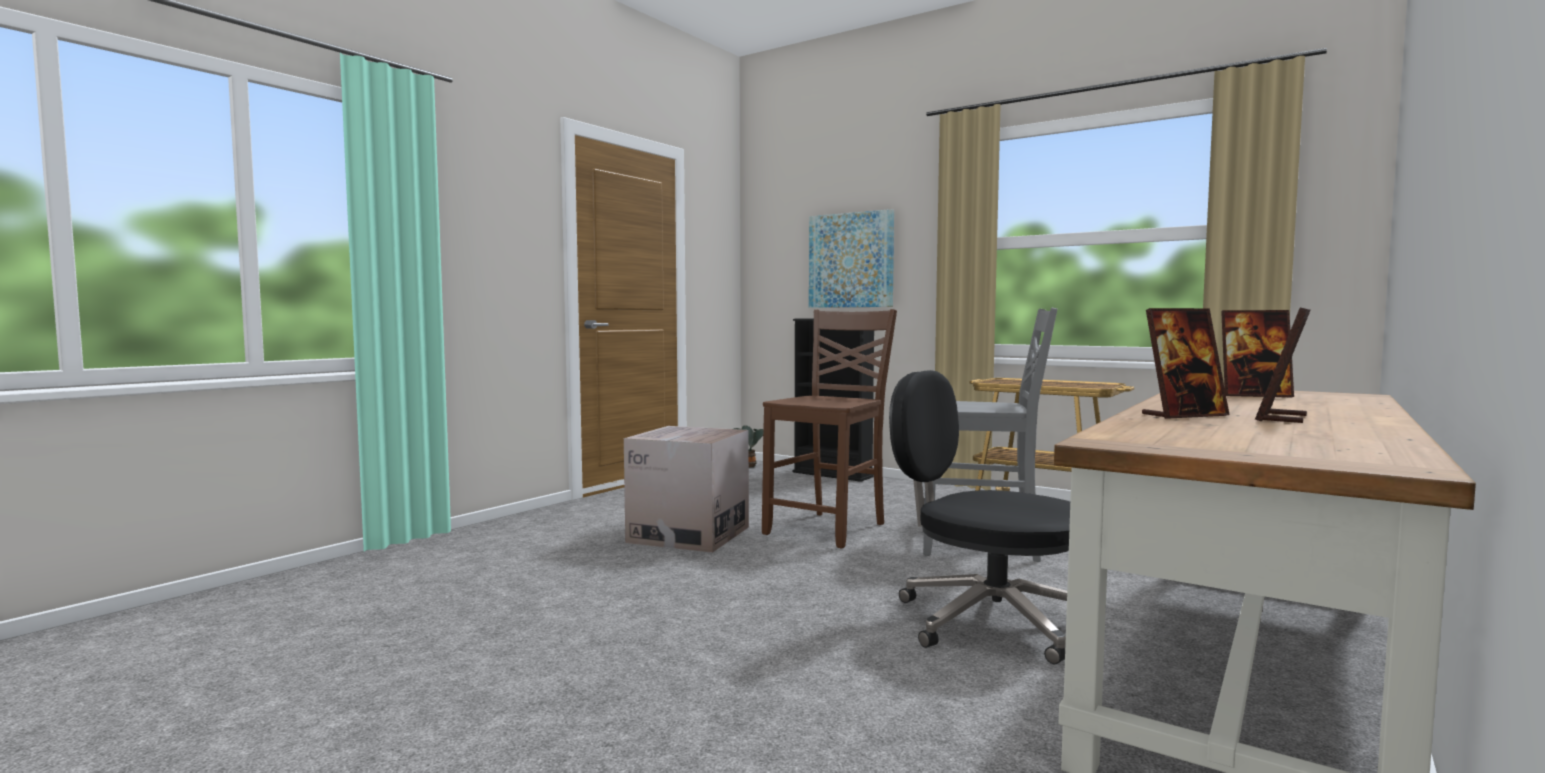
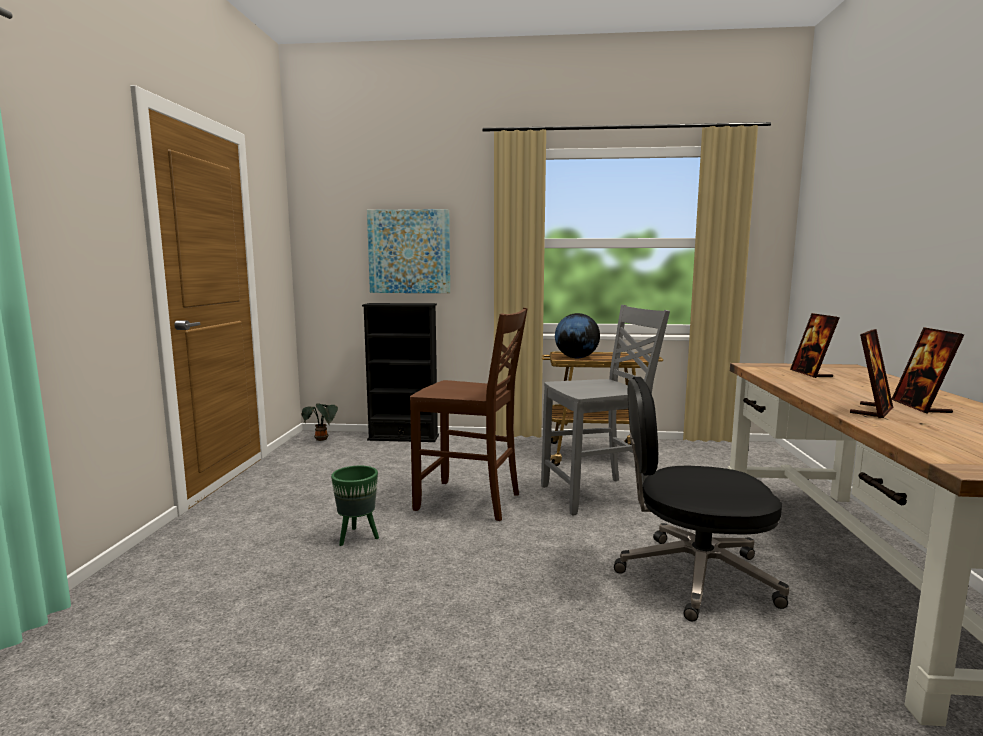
camera: 30 degrees left, 5 degrees up
(689, 535) = (357, 537): cardboard box -> green planter
(829, 529) = (470, 502): brown chair -> brown chair turned 105 degrees clockwise
(1012, 382) = (576, 358): none -> globe
(1254, 395) = (811, 374): picture frame -> picture frame turned 105 degrees clockwise

